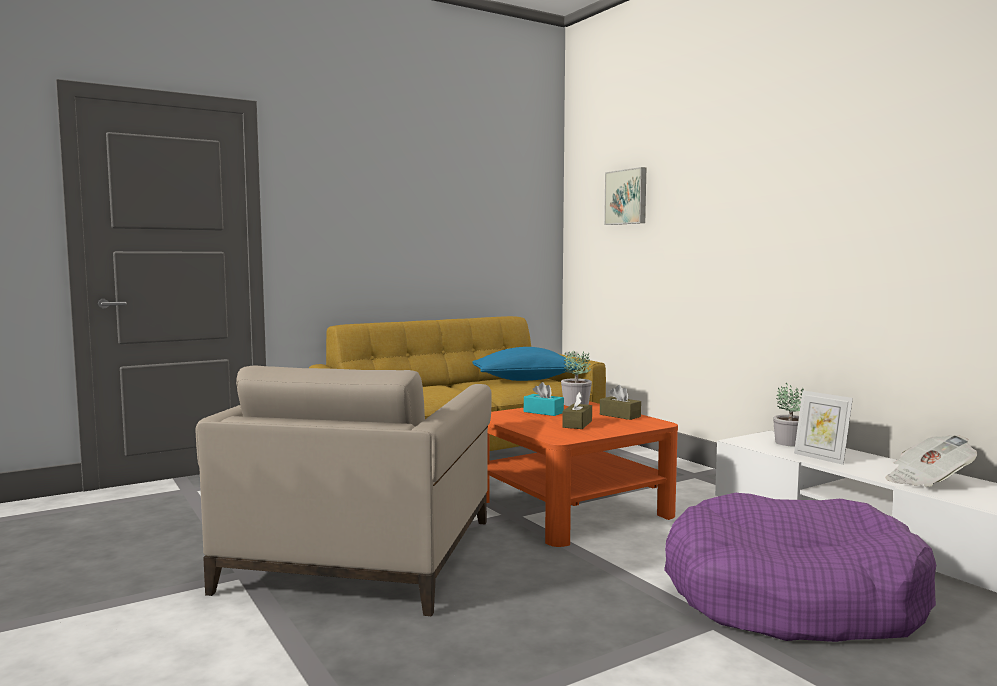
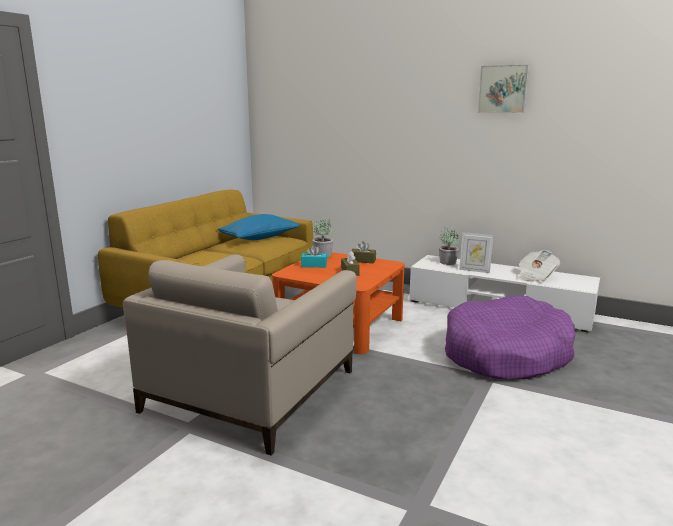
camera: 30 degrees left, 10 degrees up
(363, 553) = (252, 390): beige armchair -> beige armchair turned 45 degrees clockwise
(627, 197) = (309, 99): picture -> picture (503, 89)

